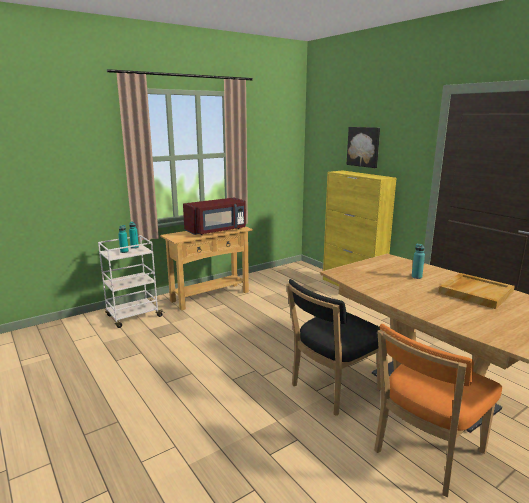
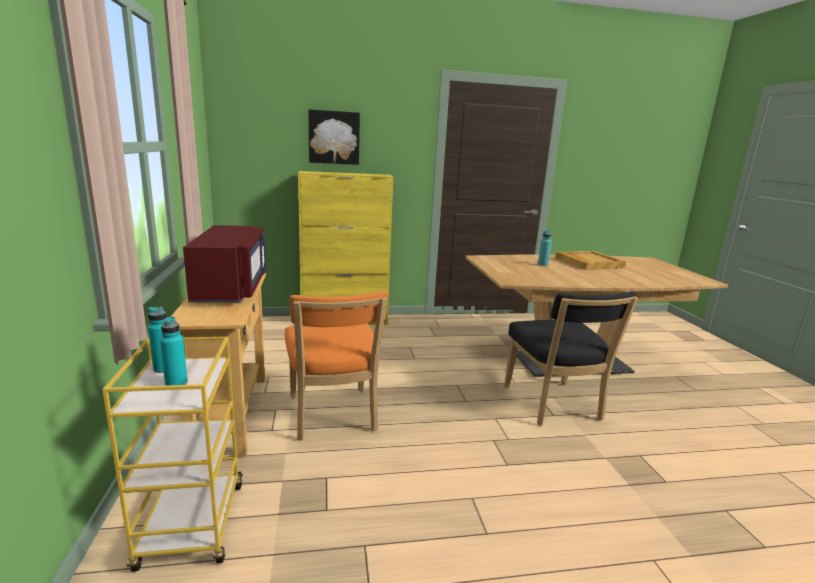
camera: 65 degrees left, 0 degrees up
(133, 316) = (192, 527): white cart -> yellow cart
(425, 454) = (660, 400): orange chair -> orange chair (333, 416)

